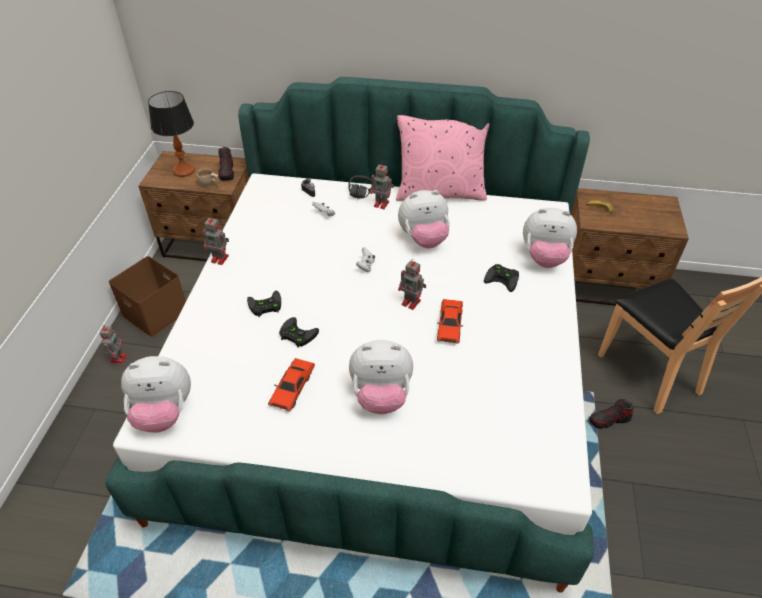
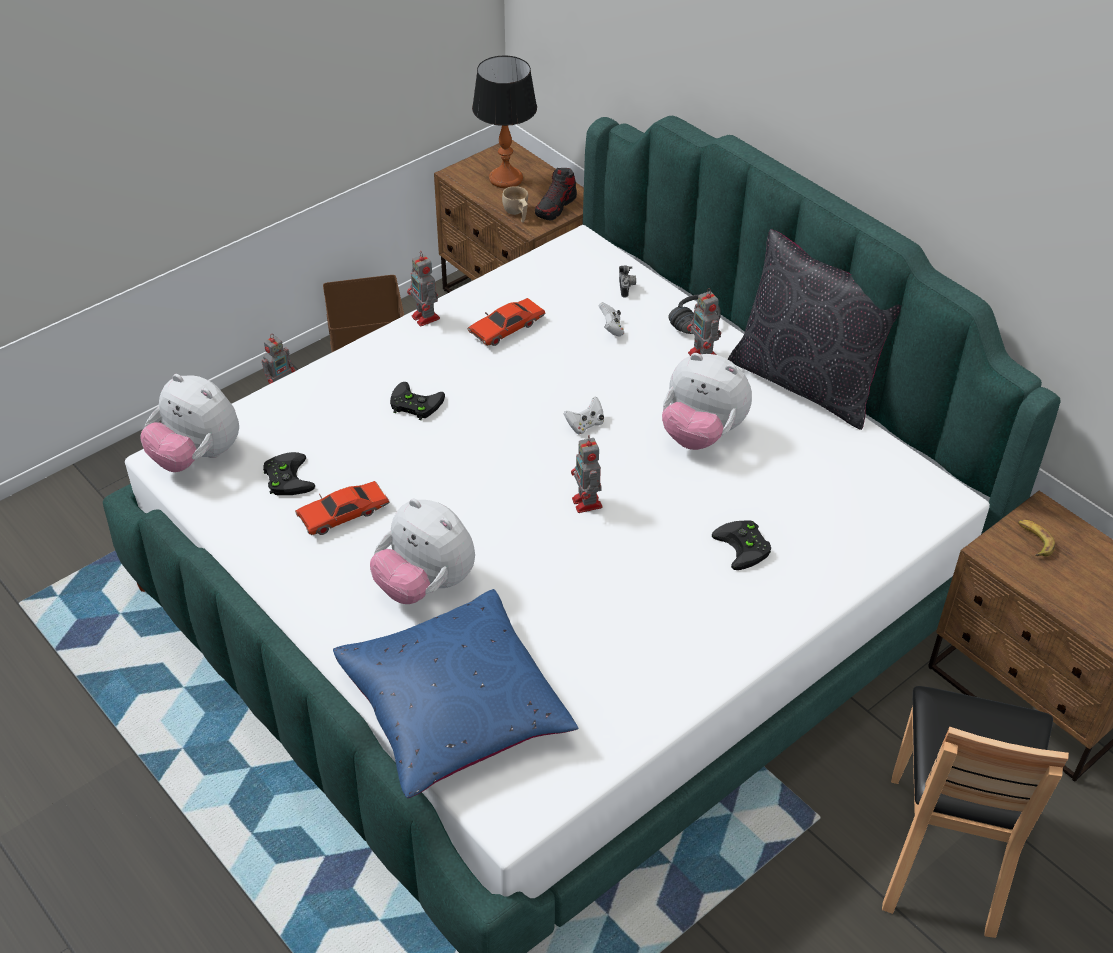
camera: 40 degrees right, 0 degrees up
(296, 334) = (411, 458): black game controller -> black game controller (286, 477)
(440, 192) = (806, 382): pink pillow -> black pillow
(449, 325) = (601, 559): red toy car -> red toy car (507, 328)
(472, 450) = (454, 708): none -> blue pillow
(544, 258) = (841, 556): plush toy -> none
(609, 420) = (800, 866): shoe -> none

